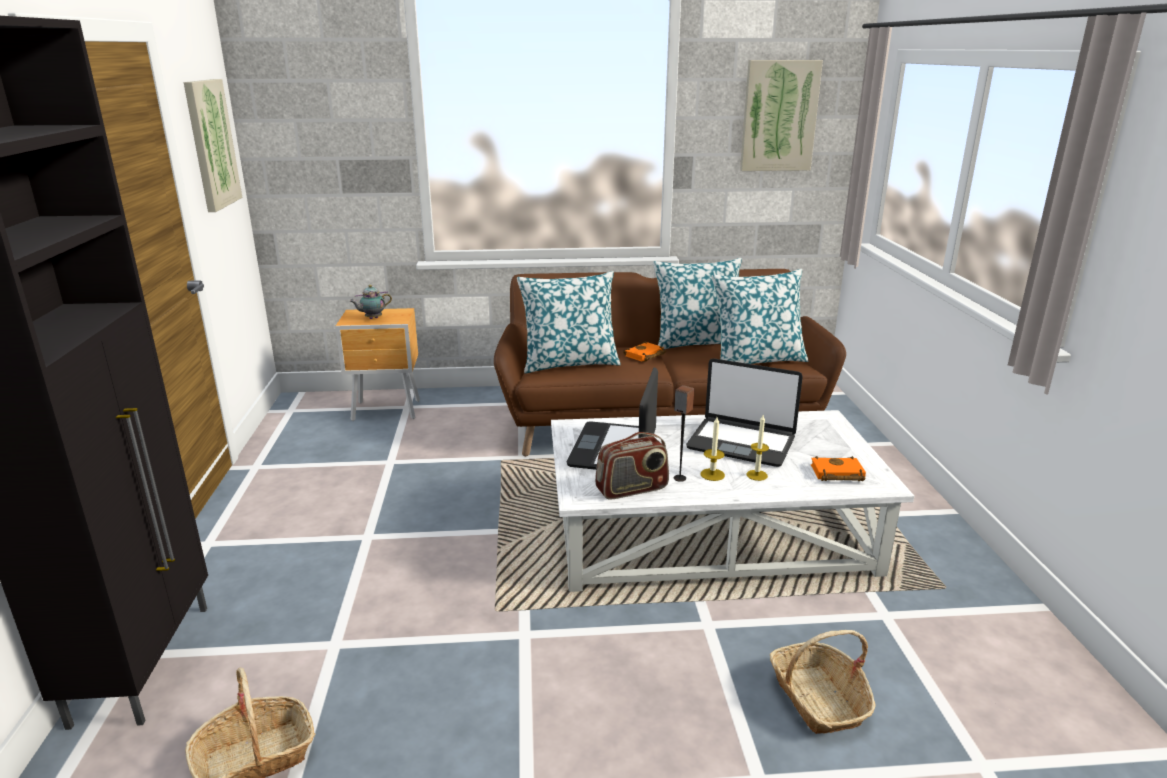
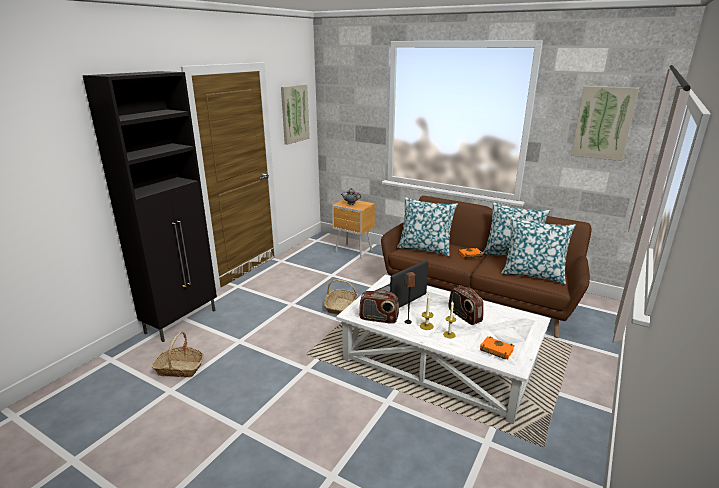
camera: 35 degrees right, 0 degrees up
(741, 443) = (464, 316): laptop -> radio
(818, 699) = (400, 460): basket -> basket (341, 307)

